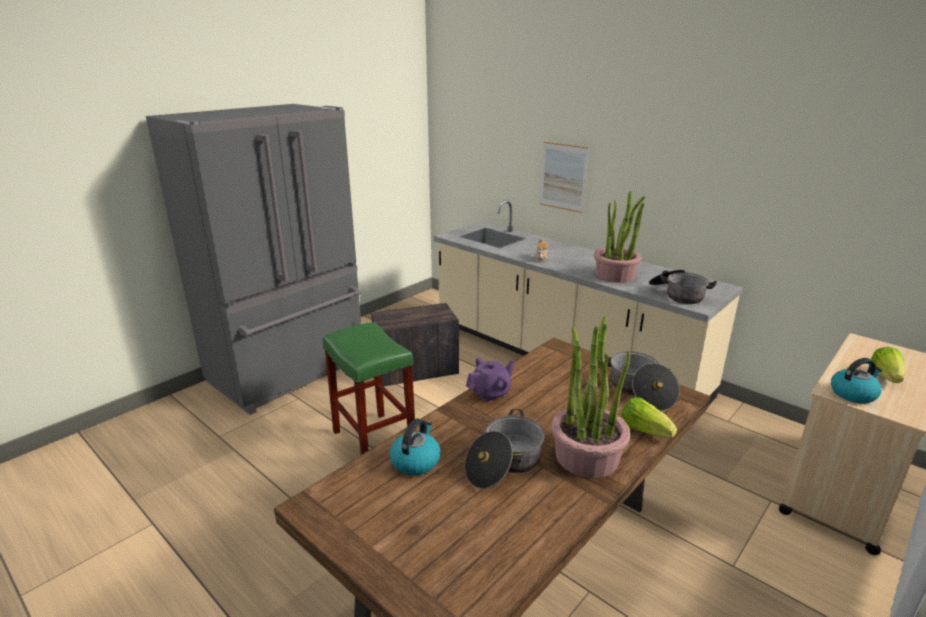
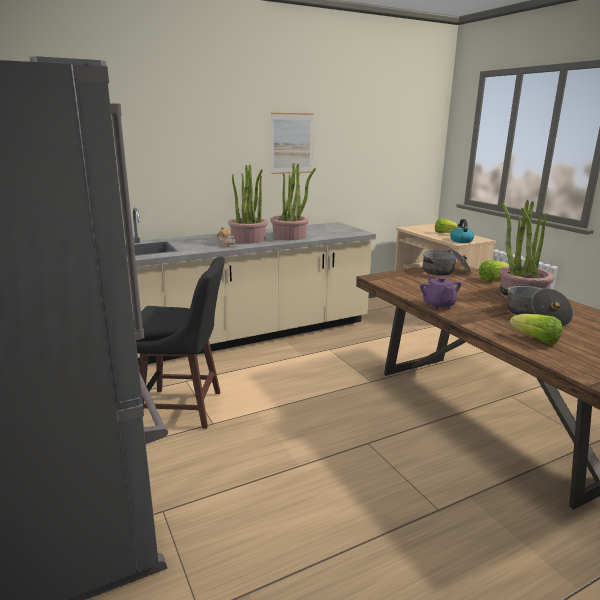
camera: 70 degrees left, 5 degrees down
(372, 440) = (301, 459): green stool -> none
(415, 369) = (183, 409): crate -> black stool
(415, 461) = (535, 340): kettle -> lettuce
(563, 177) = (183, 172): picture -> picture (292, 143)
(574, 262) = (248, 239): none -> potted plant
(677, 295) = (339, 232): cooking pot -> none

